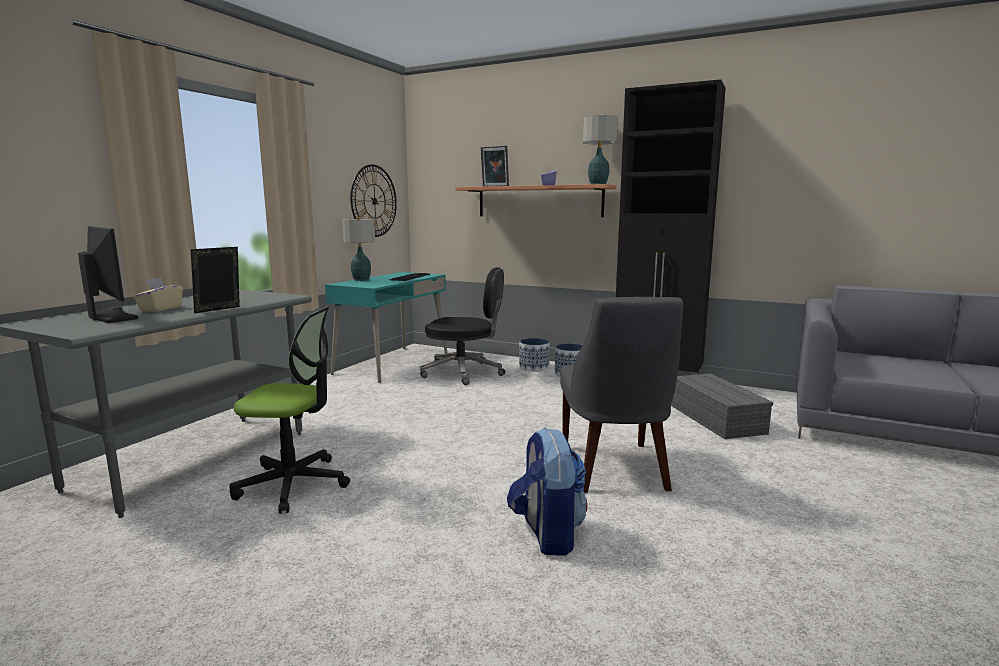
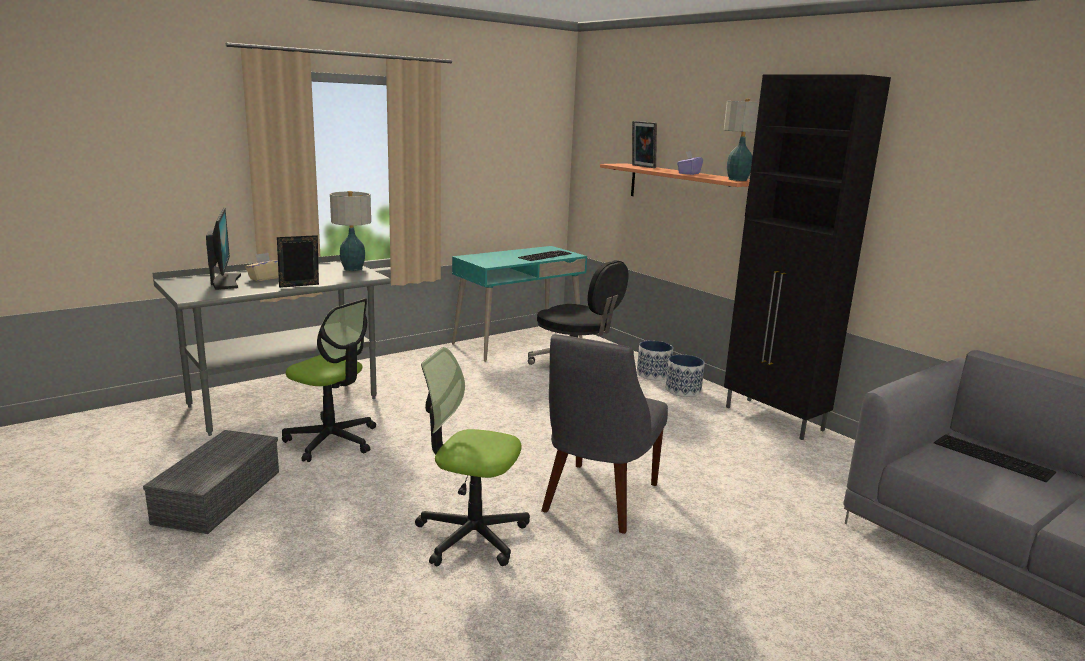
camera: 25 degrees right, 5 degrees up
(362, 280) = (493, 254): table lamp -> table lamp (353, 269)
(374, 201) = (523, 171): wall clock -> none
(547, 534) = (471, 535): backpack -> office chair
(714, 418) = (777, 476): grey storage box -> grey storage box (218, 495)
(884, 359) = (994, 457): none -> keyboard

